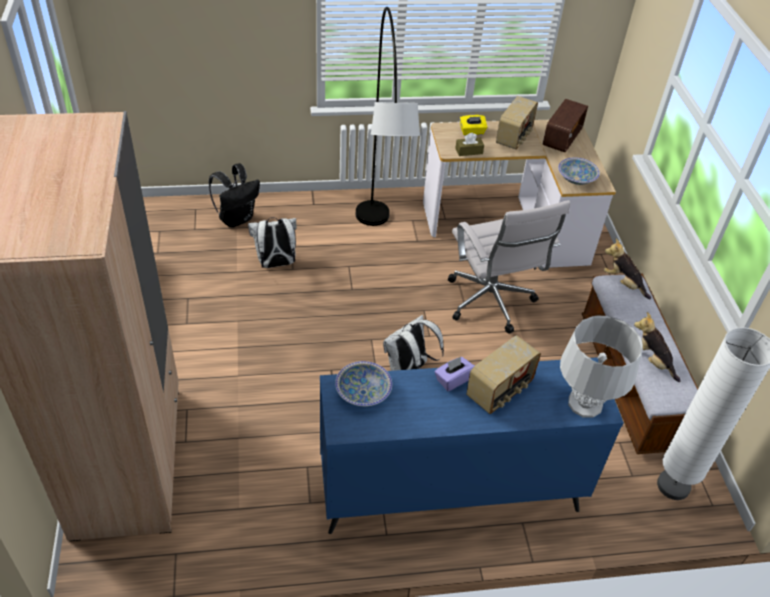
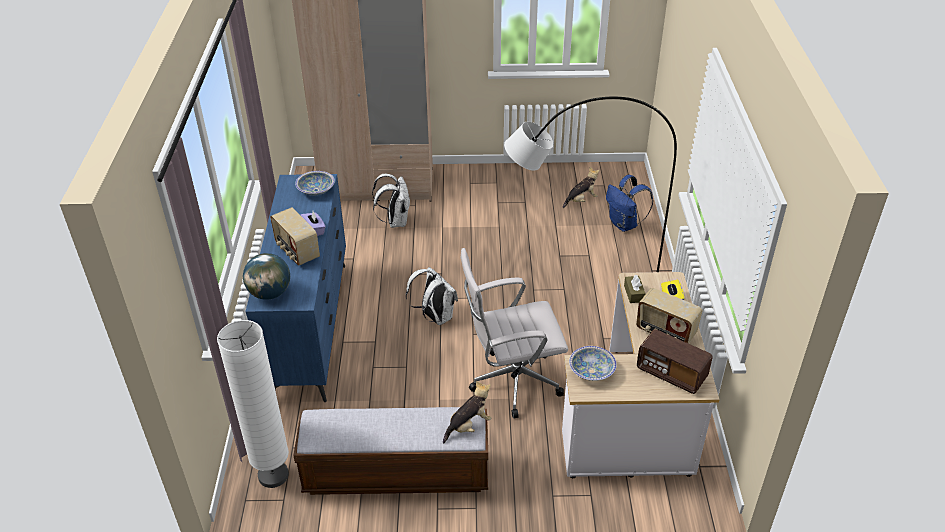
camera: 100 degrees right, 5 degrees down
(237, 218) = (624, 224): black backpack -> blue backpack
(276, 264) = (565, 246): white backpack -> white backpack (395, 221)
(584, 404) = (270, 293): grey table lamp -> globe
(652, 360) = (360, 421): plush toy -> plush toy (581, 200)

